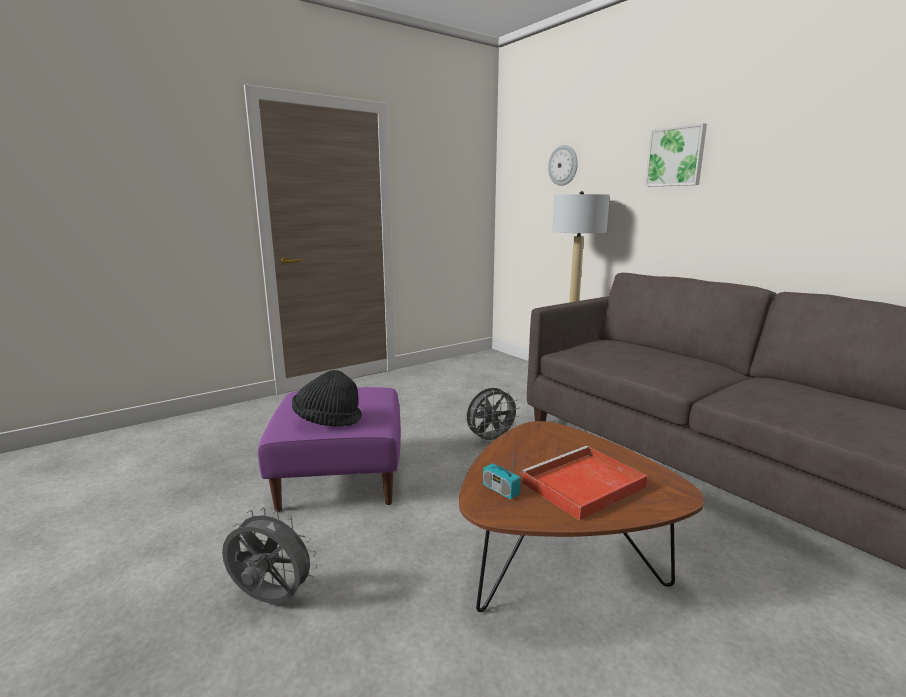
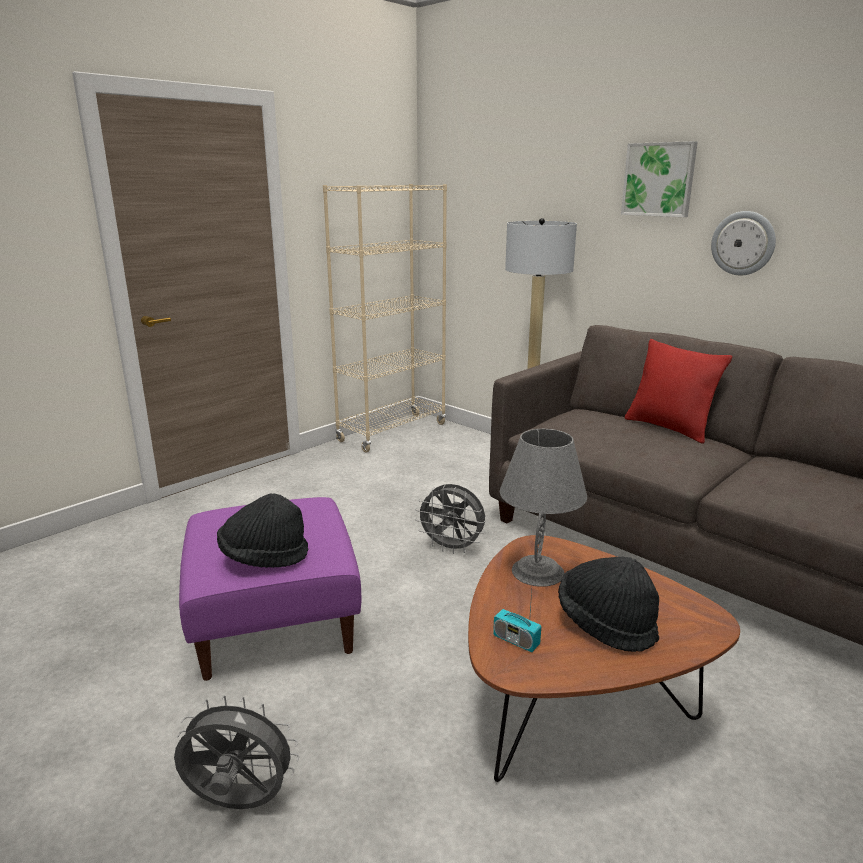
camera: 10 degrees left, 5 degrees up
(467, 361) = (392, 432): none -> beige bookcase
(491, 440) = (452, 548): grey fan -> grey fan turned 60 degrees clockwise
(536, 445) = (538, 572): none -> grey table lamp
(563, 165) = (512, 178): wall clock -> wall clock (743, 243)
(582, 486) = (605, 624): red tray -> black hat
(676, 353) = (669, 428): none -> red pillow

